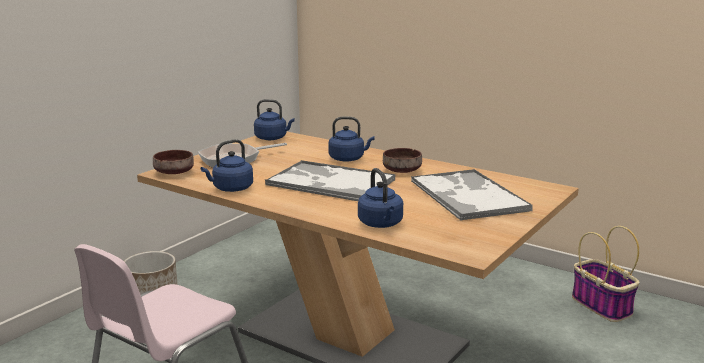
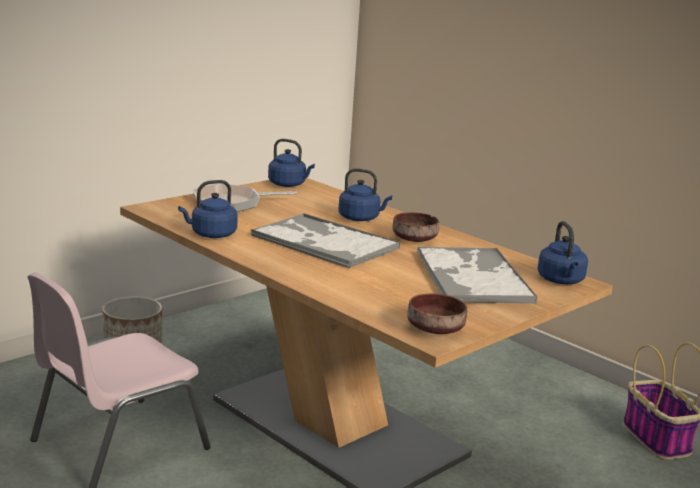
camera: 10 degrees right, 0 degrees up
(175, 172) = (161, 209): brown bowl -> brown bowl (436, 329)
(381, 224) = (352, 294): blue kettle -> blue kettle (561, 281)

